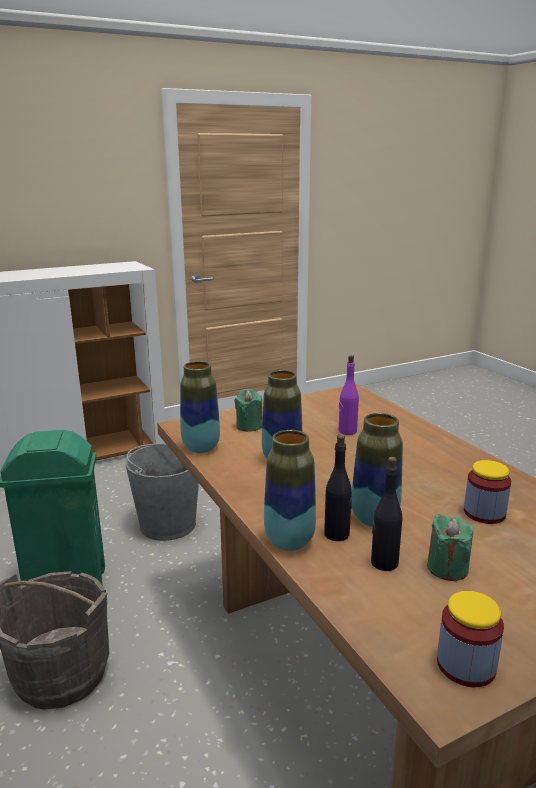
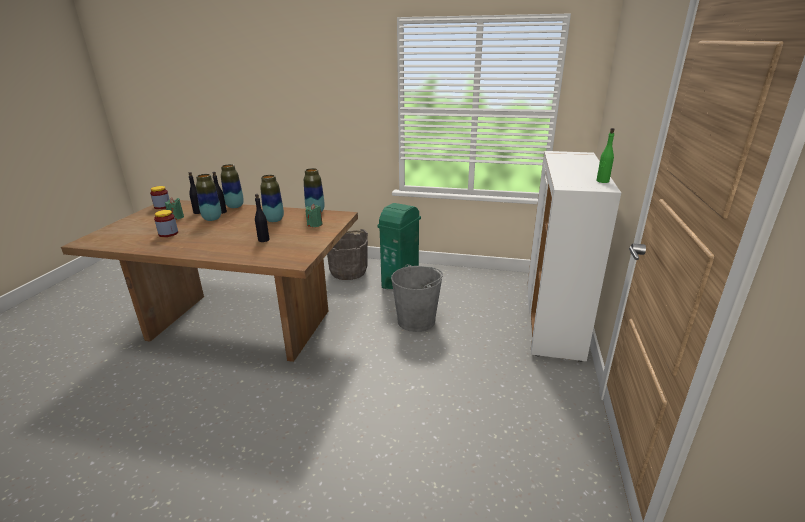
camera: 130 degrees right, 5 degrees up
(106, 264) = (602, 181): none -> green bottle
(347, 431) = (264, 240): purple bottle -> black bottle

